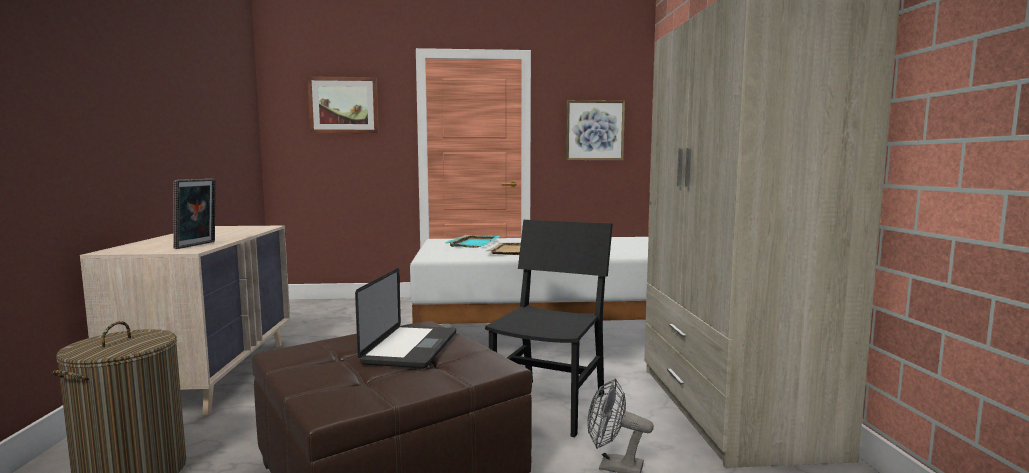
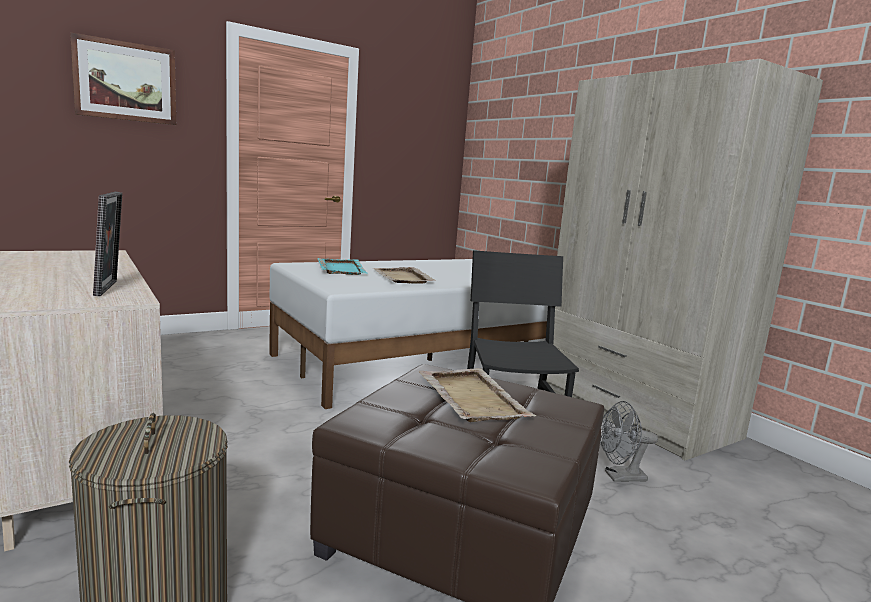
camera: 30 degrees left, 5 degrees up
(411, 348) = (471, 397): laptop -> beige tray
(594, 130) = (416, 146): picture -> none

